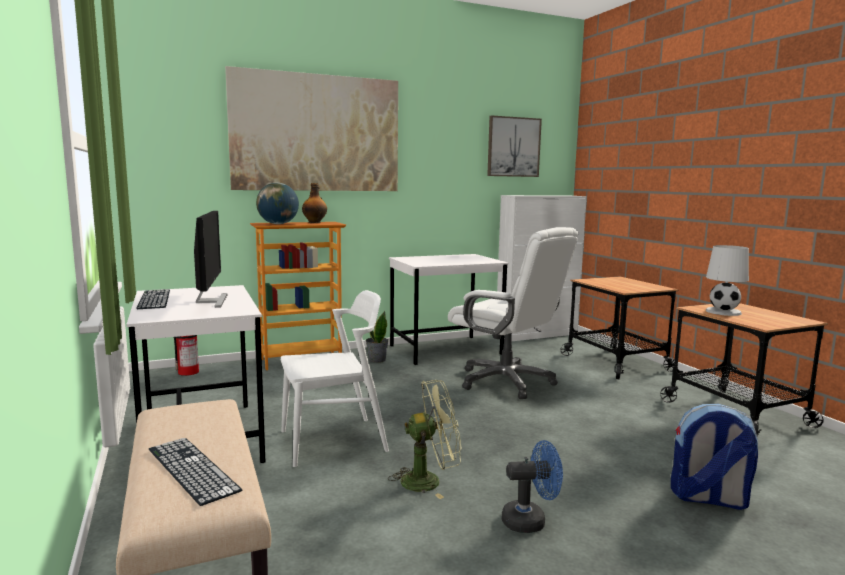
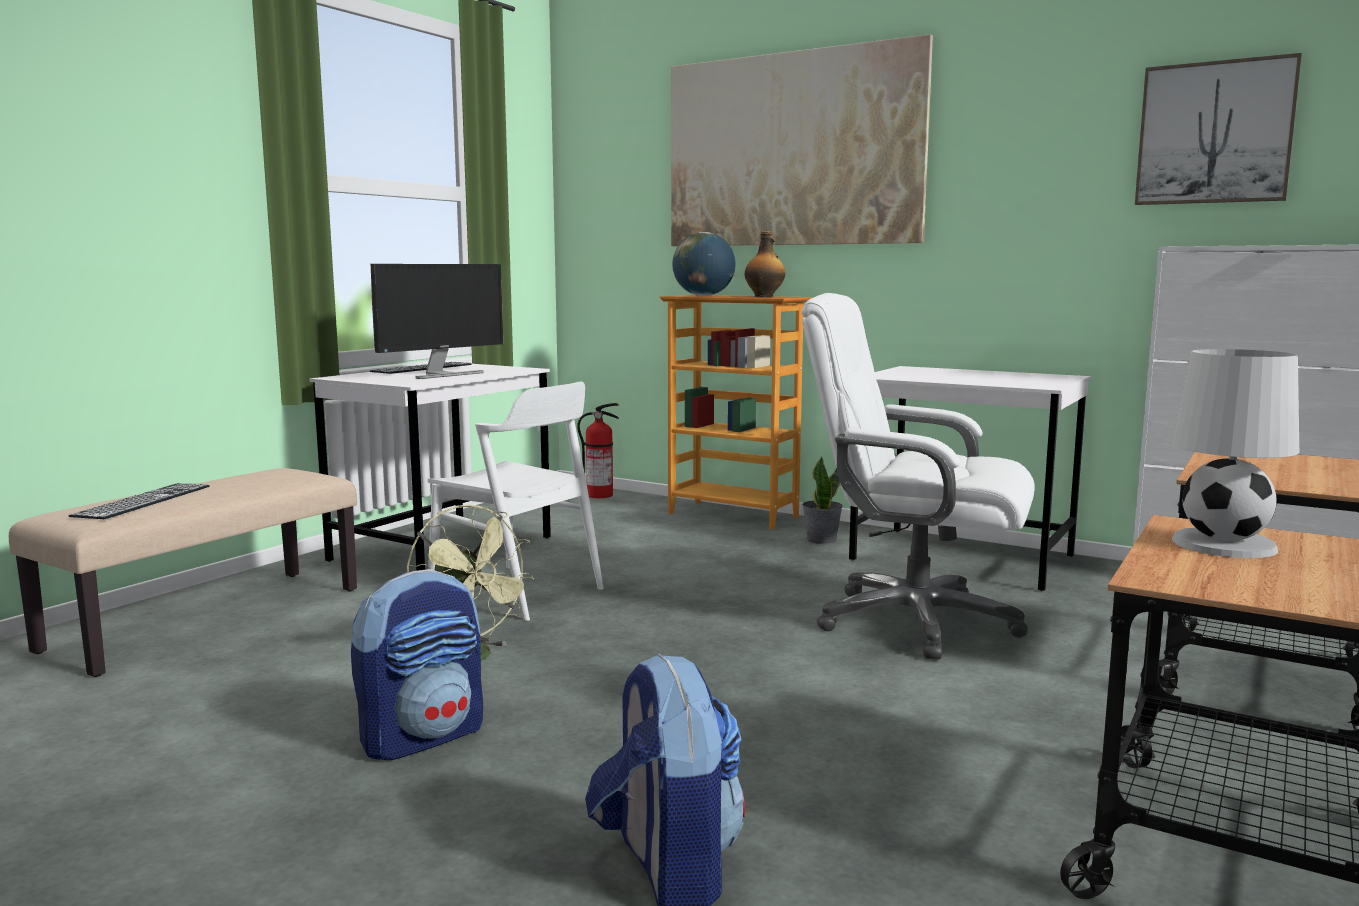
camera: 55 degrees right, 0 degrees up
(507, 382) = (913, 621): white office chair -> white office chair turned 105 degrees clockwise
(530, 521) = (423, 736): blue fan -> backpack

